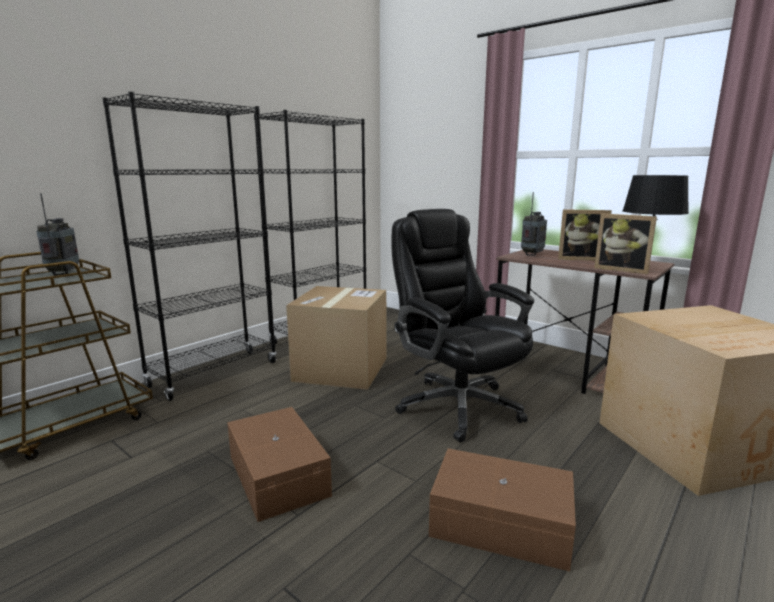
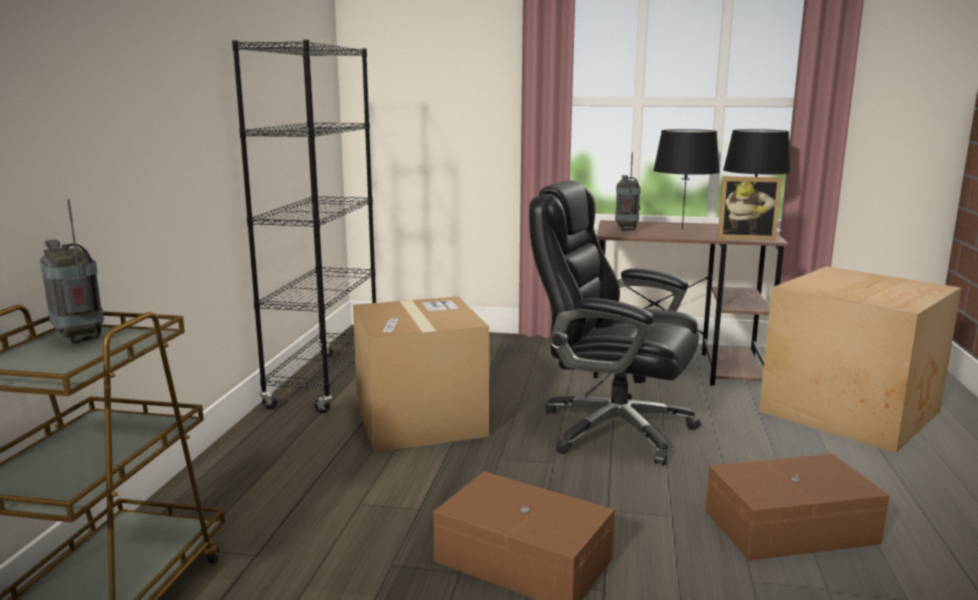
camera: 30 degrees left, 0 degrees up
(214, 374) = (240, 470): black bookcase -> none
(580, 258) = (682, 229): picture frame -> black table lamp

